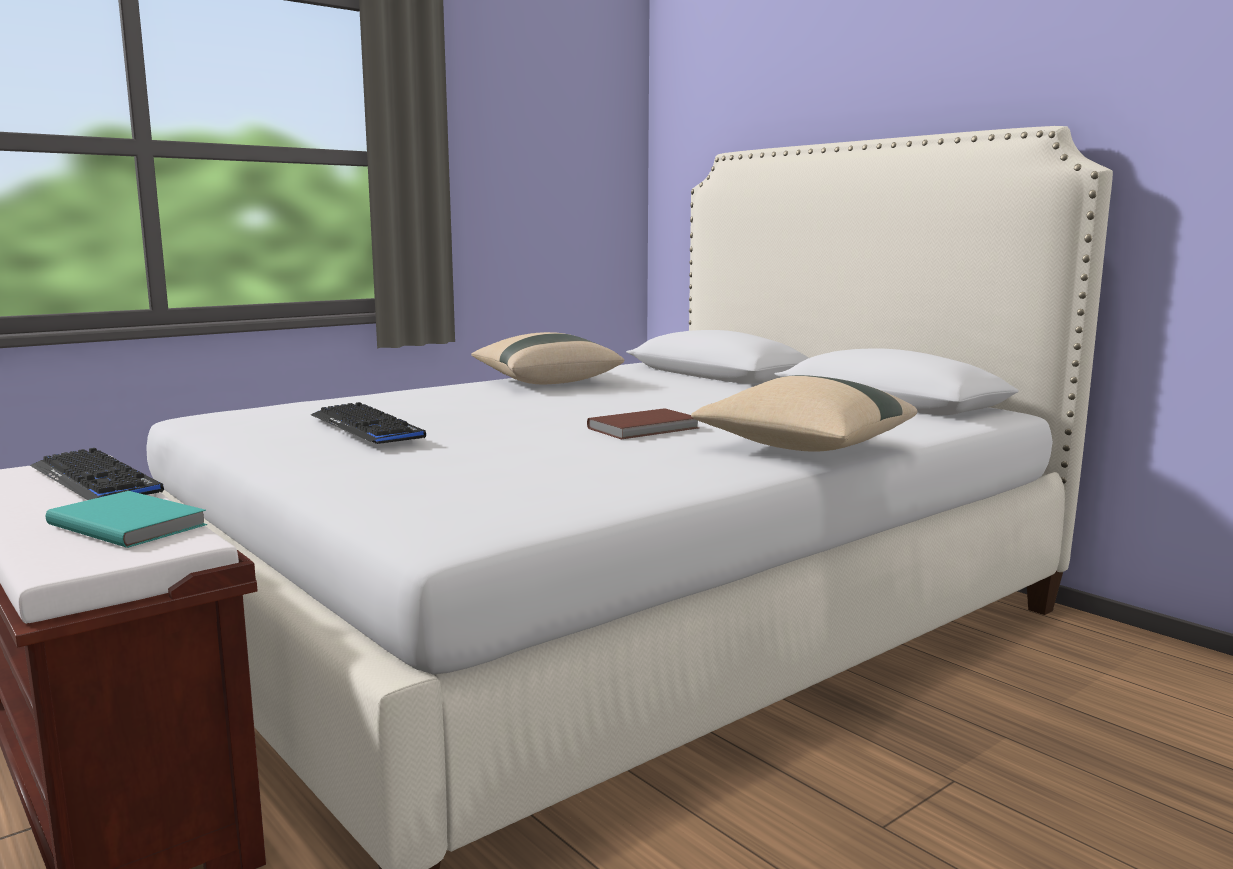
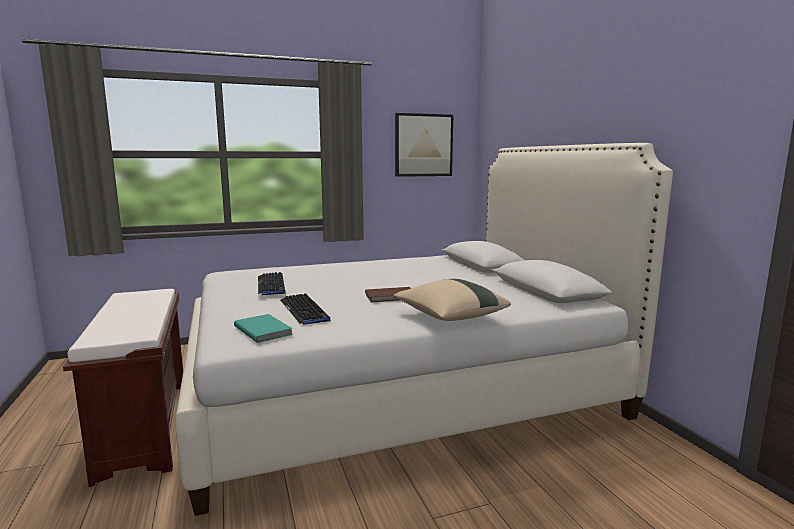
camera: 20 degrees right, 0 degrees up
(96, 479) = (152, 300): keyboard -> keyboard (304, 310)
(129, 524) = (136, 324): turquoise book -> turquoise book (264, 330)
(545, 382) = (388, 264): beige pillow -> none
(555, 148) = (423, 145): none -> picture

